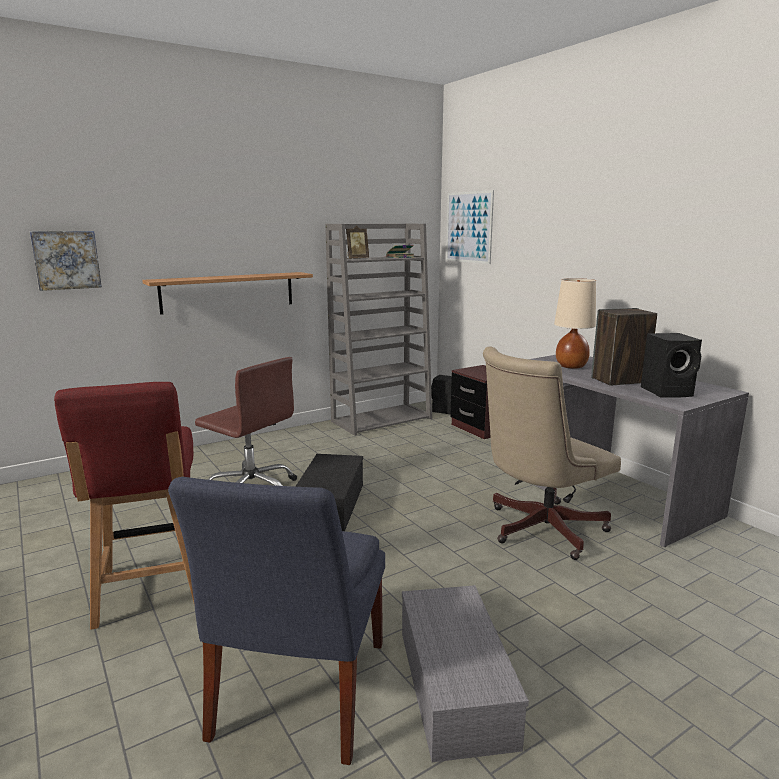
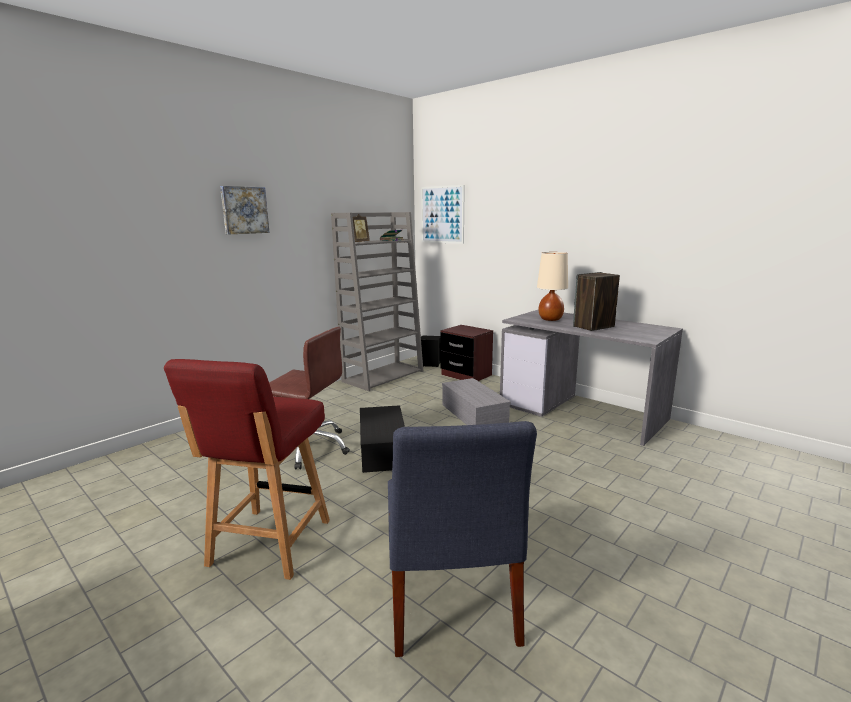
camera: 15 degrees left, 0 degrees up
(66, 260) = (106, 249): picture -> picture (244, 210)
(151, 591) = (269, 544): red chair -> red chair turned 45 degrees clockwise
(228, 292) = (254, 274): shelf -> none
(452, 684) = (561, 569): grey storage box -> grey storage box (472, 414)
(538, 530) = (553, 446): beige office chair -> none
(668, 392) = (633, 332): black speaker -> none

